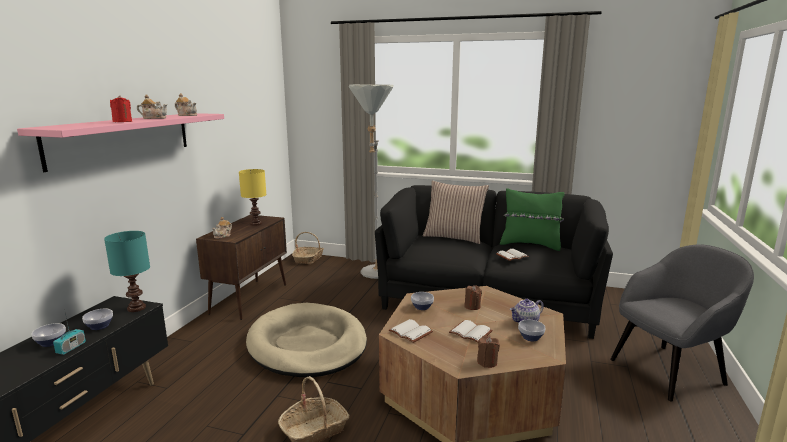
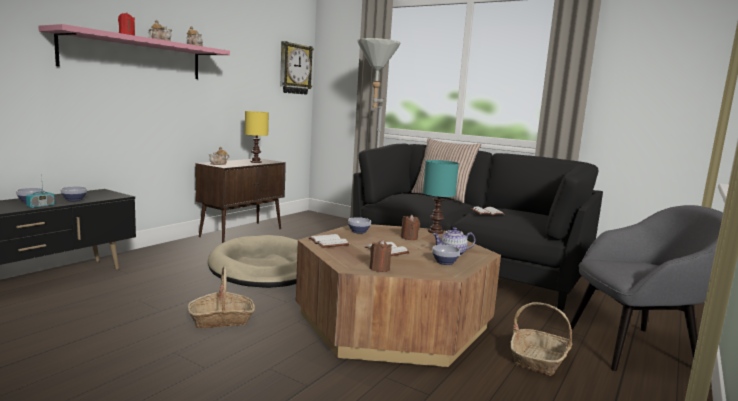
camera: 15 degrees right, 5 degrees down
(136, 308) = (112, 195): turquoise table lamp -> turquoise table lamp (435, 231)
(270, 111) = (294, 69): none -> wall clock
(308, 259) = (316, 216): basket -> basket (539, 359)
(530, 245) = (517, 209): green pillow -> none

